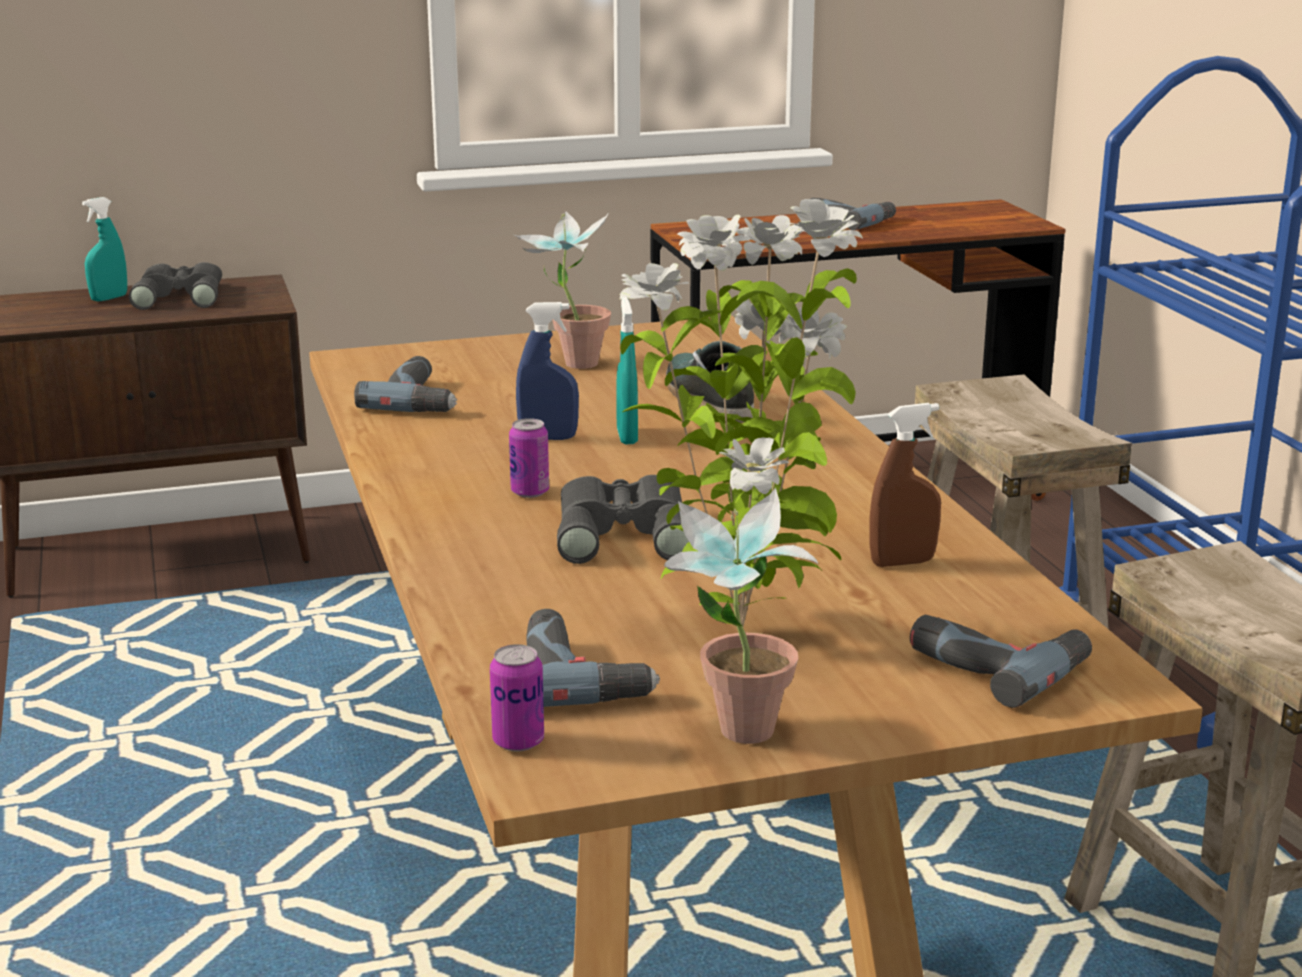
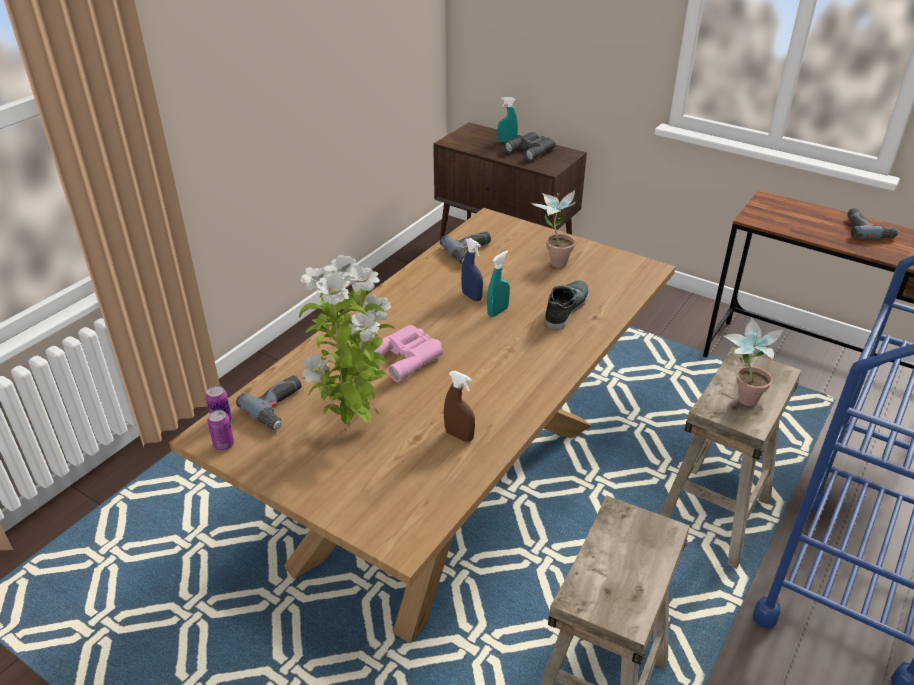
camera: 50 degrees right, 15 degrees up
(530, 492) = (416, 319): can -> can (224, 444)
(623, 531) = (407, 357): grey binoculars -> pink binoculars
(734, 739) = (265, 464): potted plant -> potted plant (740, 400)
(997, 664) = (389, 502): power drill -> none

